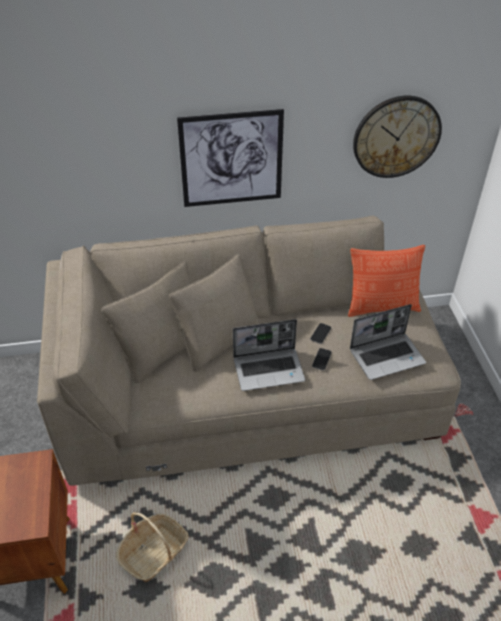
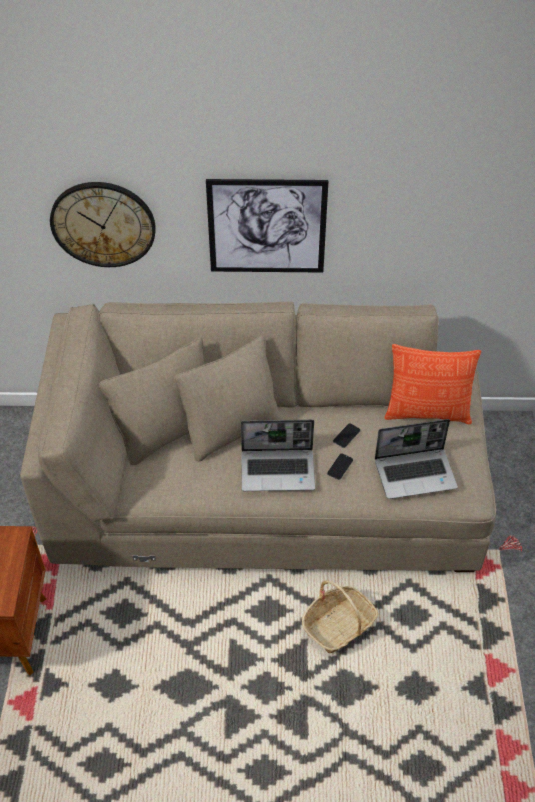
camera: 10 degrees right, 5 degrees up
(154, 552) = (128, 648): basket -> basket (339, 625)
(396, 137) = (463, 220): wall clock -> wall clock (103, 224)

